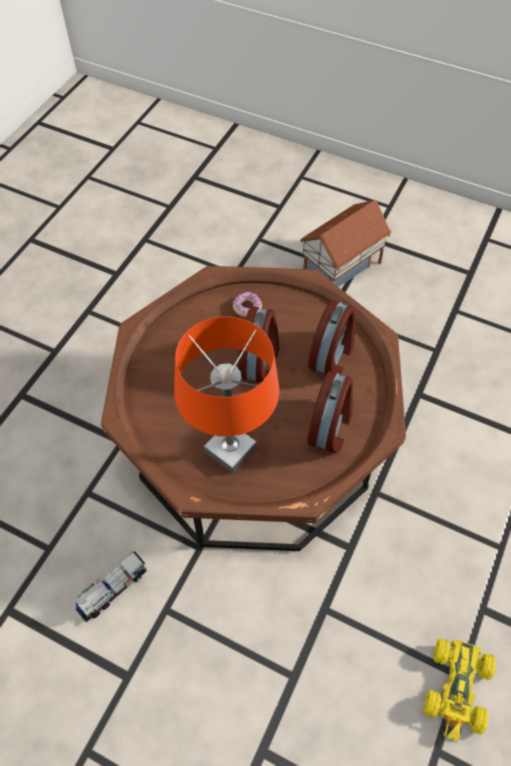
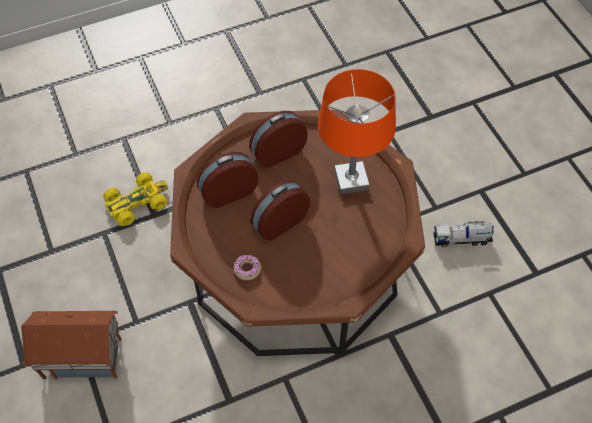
camera: 140 degrees left, 0 degrees up
(457, 689) = (310, 76): yellow toy car -> yellow toy car (137, 203)

